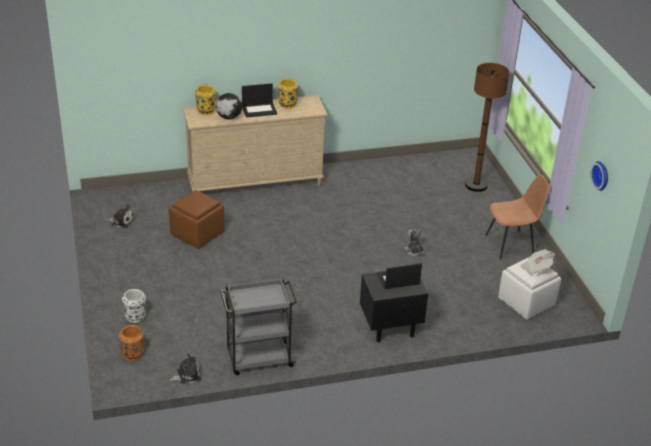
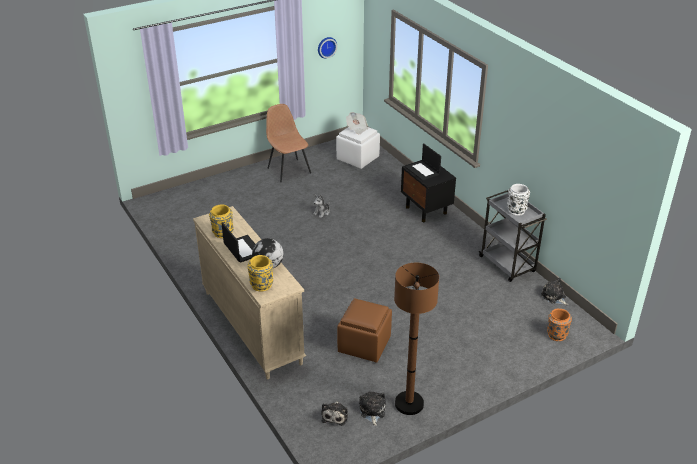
camera: 105 degrees left, 0 degrees up
(130, 203) = (335, 415): none -> plush toy
(135, 316) = (511, 349): white vase -> white vase (516, 210)
(476, 185) = (204, 194): brown floor lamp -> brown floor lamp (409, 404)

